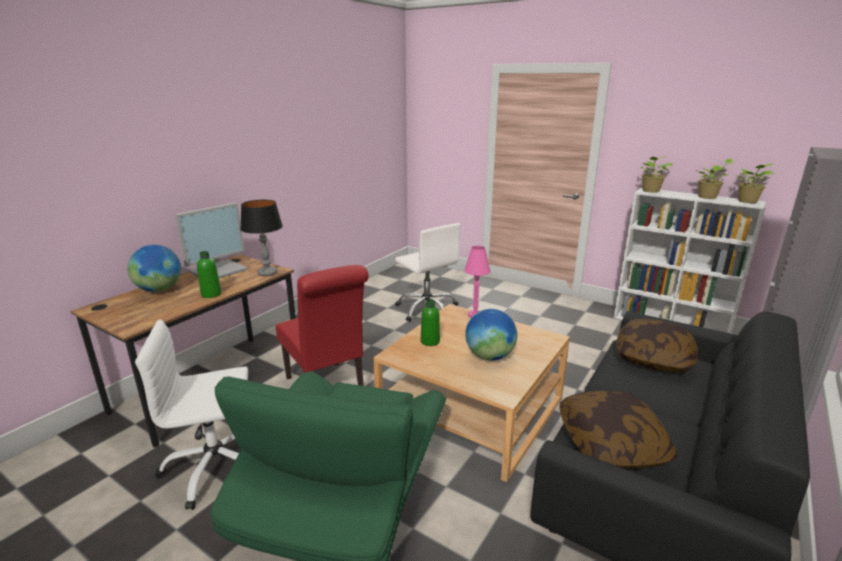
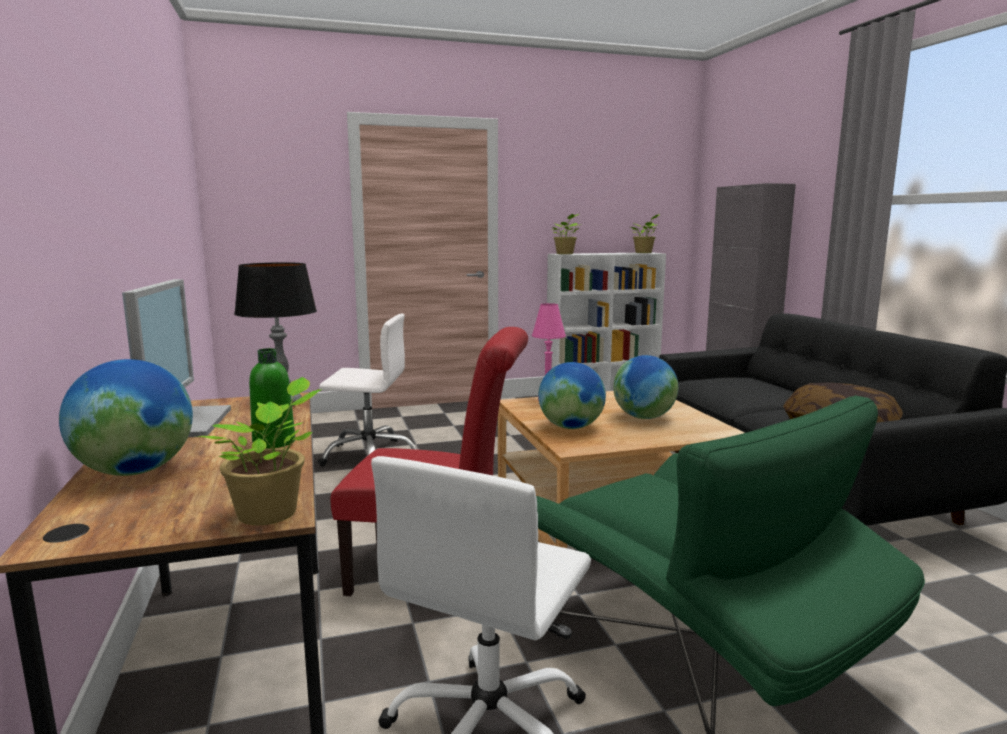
camera: 50 degrees left, 10 degrees down
(430, 341) = (571, 427): green bottle -> globe
(653, 358) = (724, 382): pillow -> none
(708, 197) = (615, 253): potted plant -> potted plant (272, 514)

